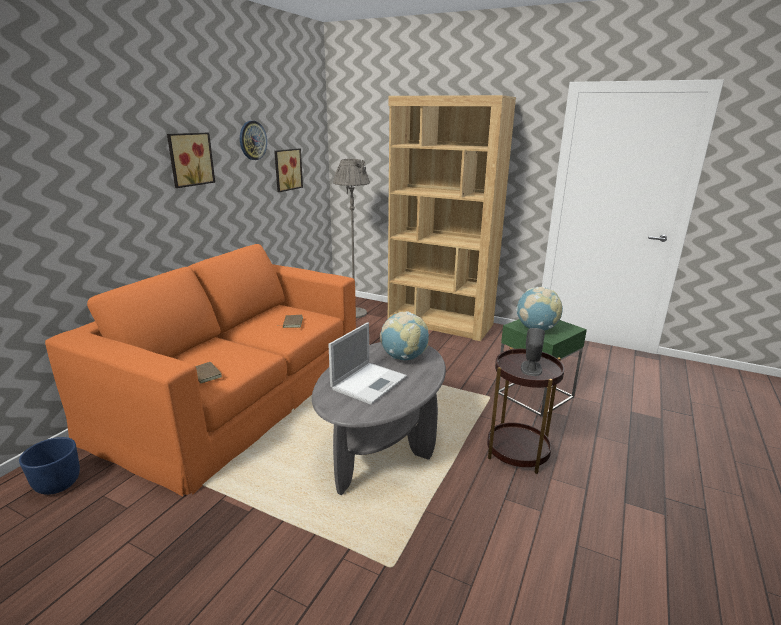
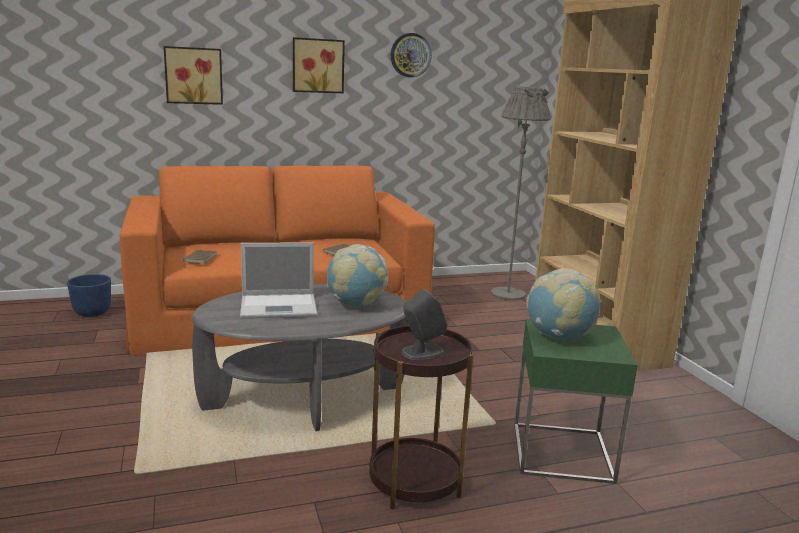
camera: 45 degrees right, 5 degrees down
(286, 169) = (461, 95): picture -> picture (193, 75)

